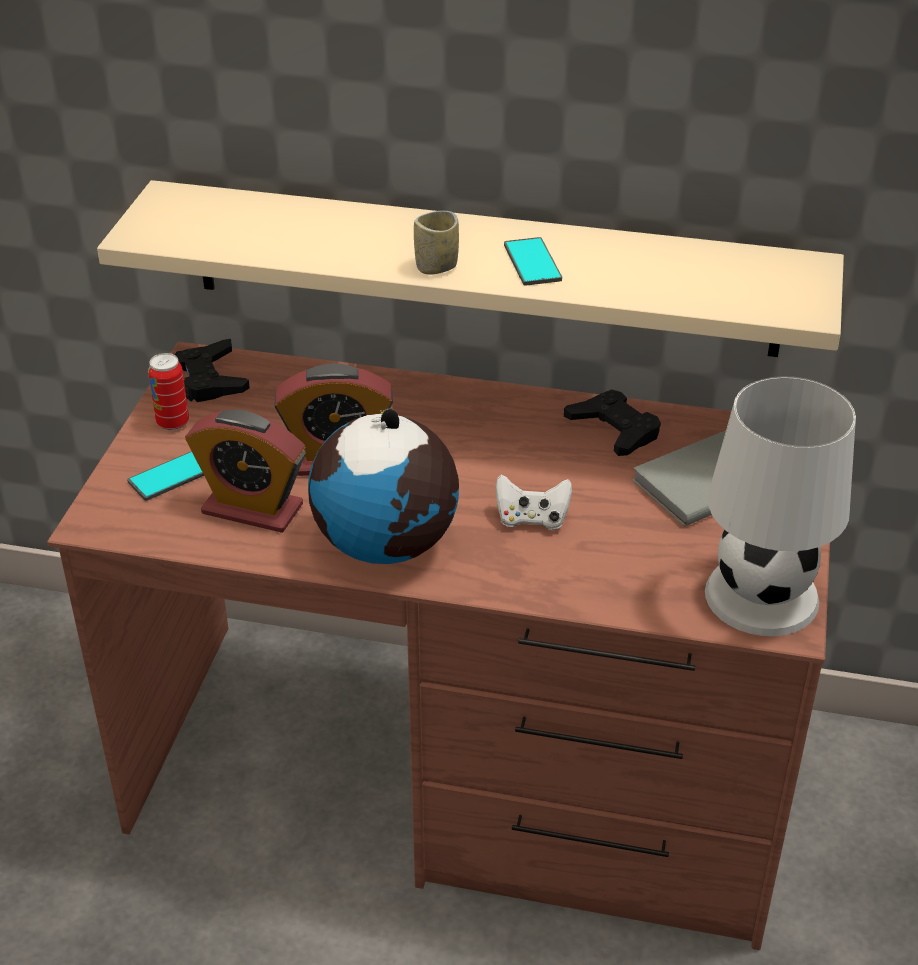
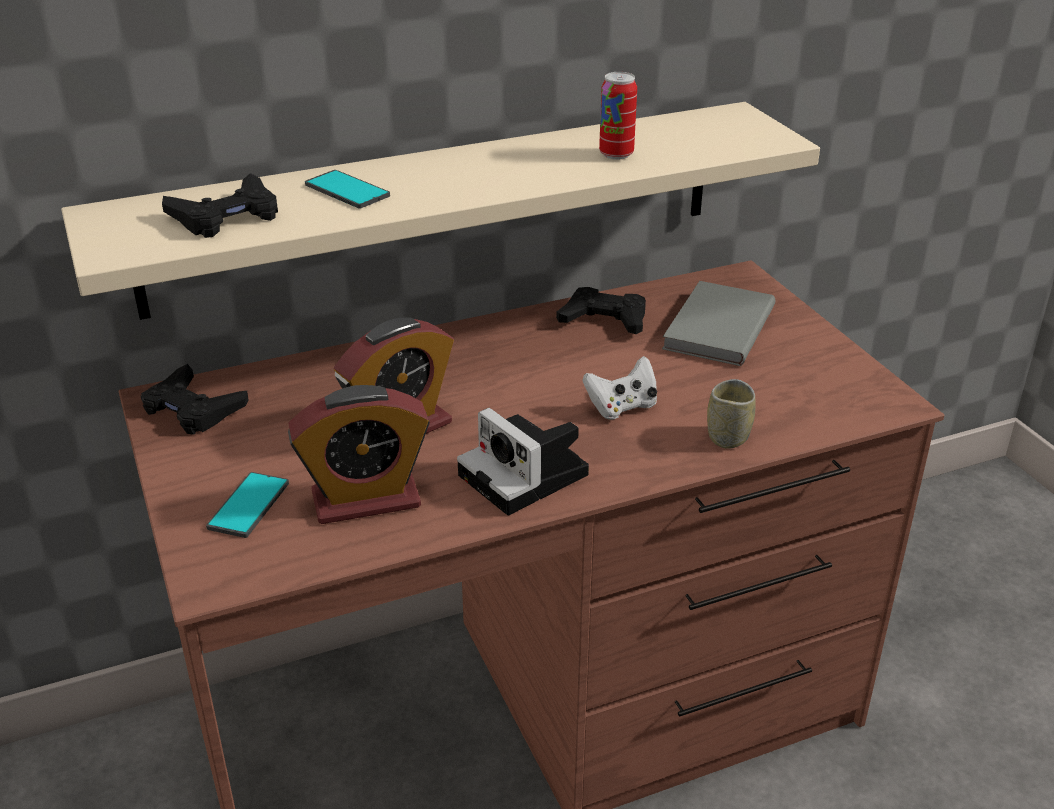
camera: 35 degrees left, 5 degrees down
(173, 423) = (196, 459): can -> can (616, 154)
(248, 229) = (226, 216): none -> black game controller
(387, 545) = (527, 477): globe -> camera
(436, 266) = (450, 193): cup -> cup (728, 437)
(532, 262) = (528, 168): phone -> phone (347, 191)
(763, 596) = (854, 390): white table lamp -> none

